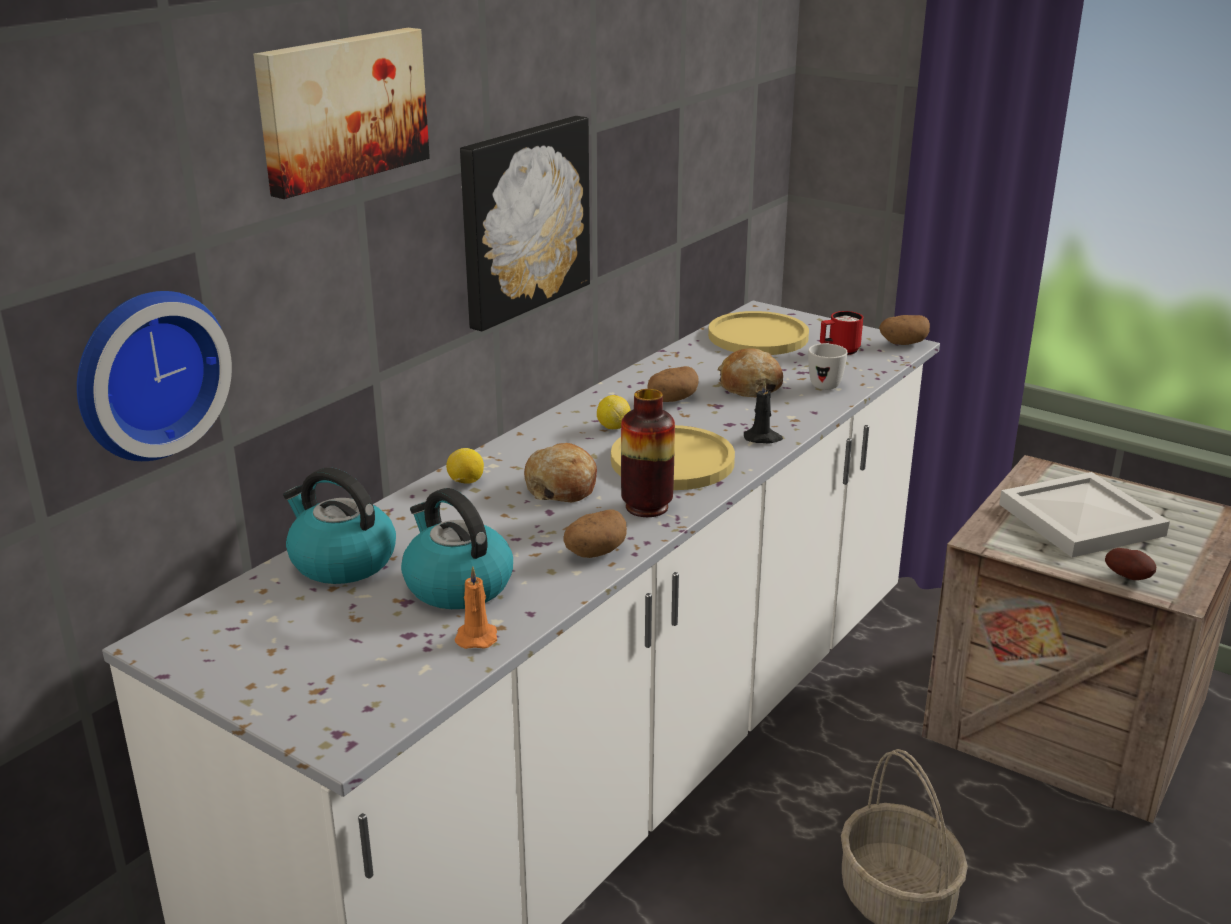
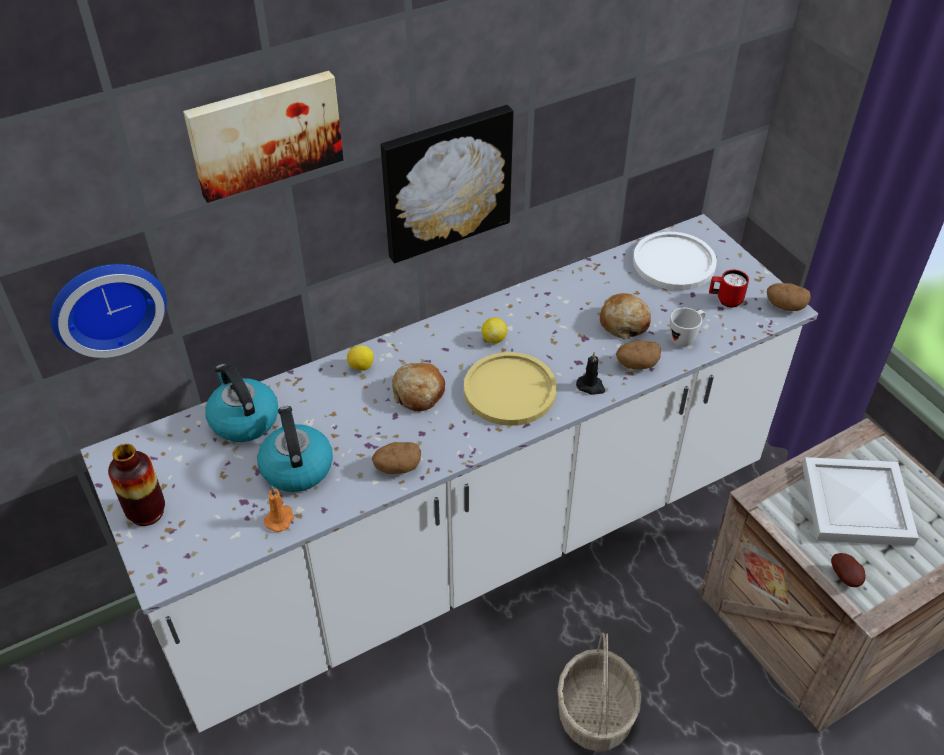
camera: 25 degrees right, 20 degrees up
(647, 507) = (460, 433): vase -> vase (147, 512)
(672, 400) = (555, 321): potato -> potato (636, 364)
(758, 336) = (674, 263): yellow plate -> white plate

